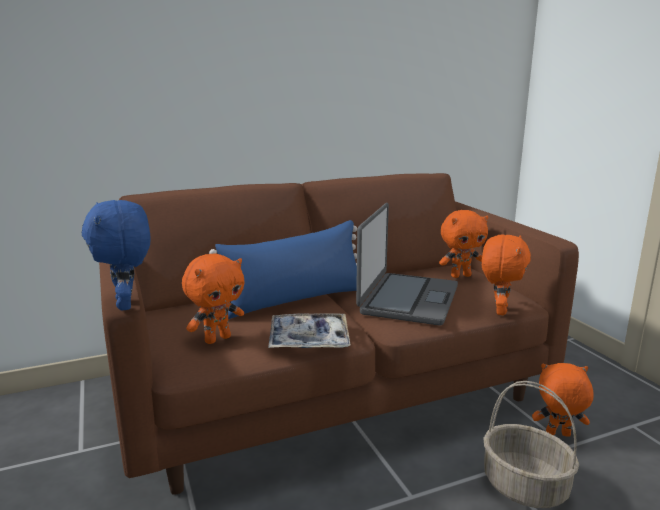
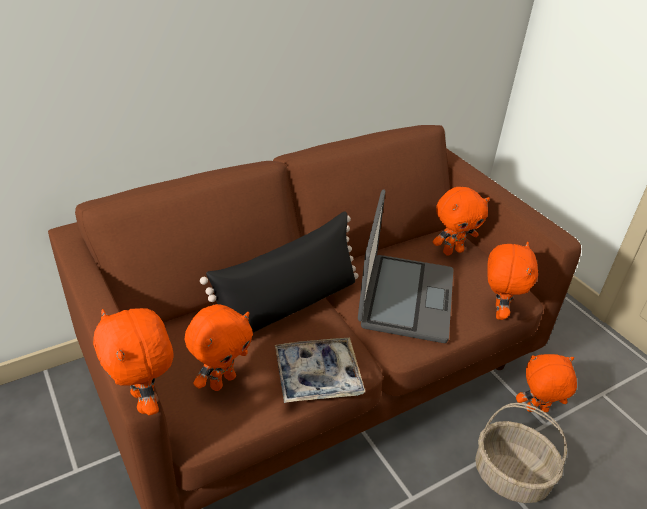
camera: 10 degrees left, 20 degrees up
(127, 305) = (145, 401): blue plush toy -> orange plush toy
(295, 300) = (288, 306): blue pillow -> black pillow

